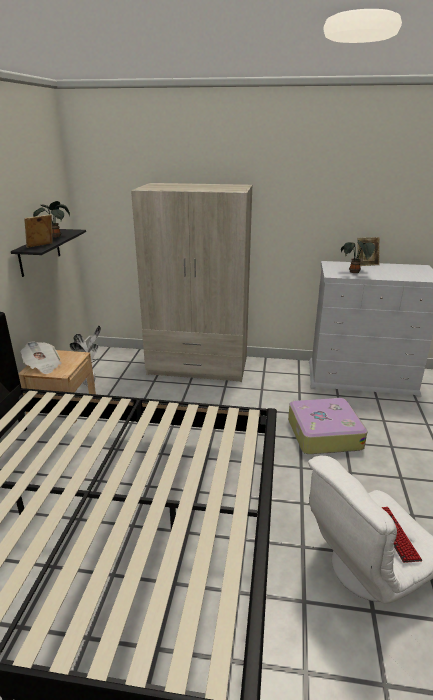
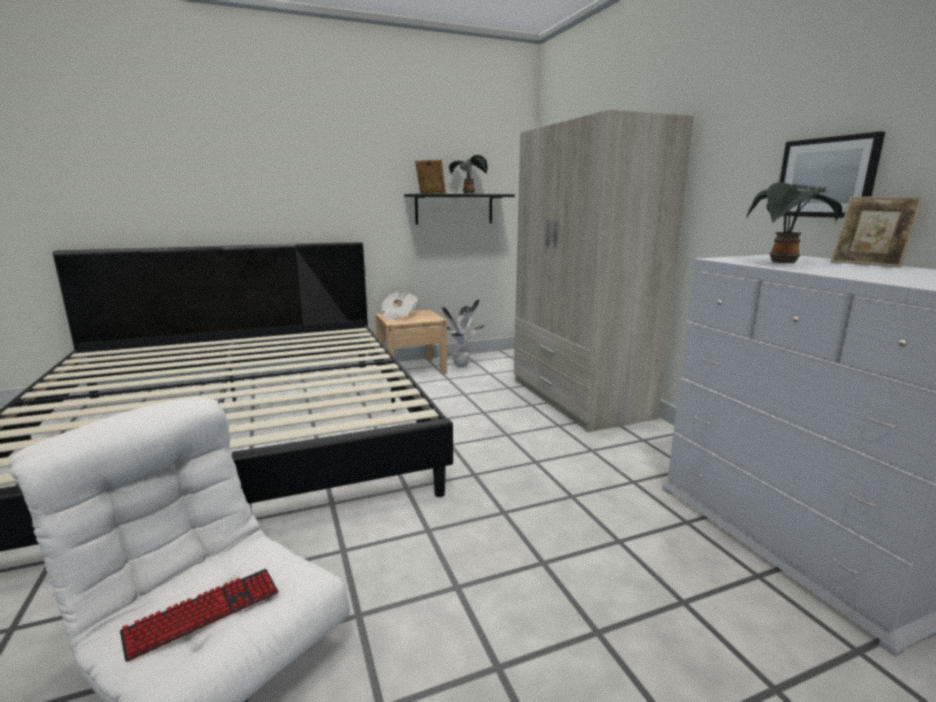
camera: 60 degrees right, 10 degrees down
(323, 434) = (541, 532): suitcase -> none
(334, 225) = (826, 177): none -> picture

